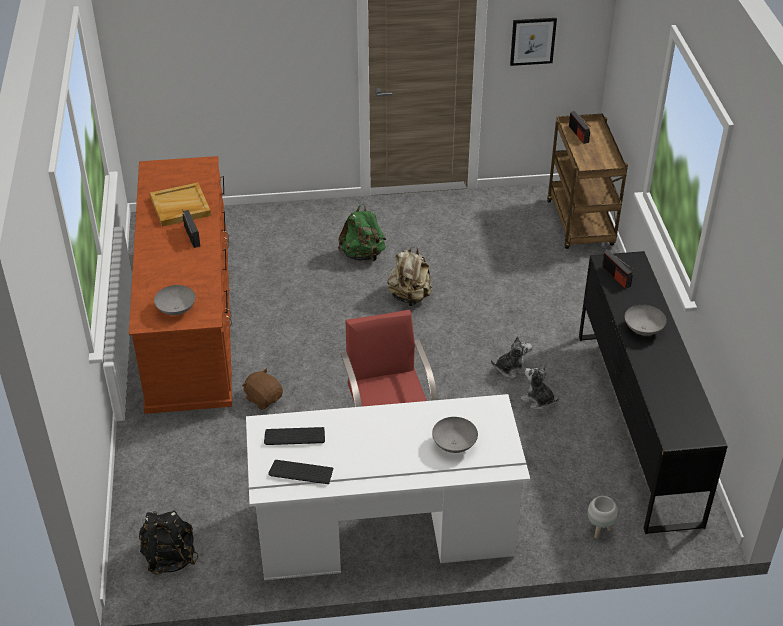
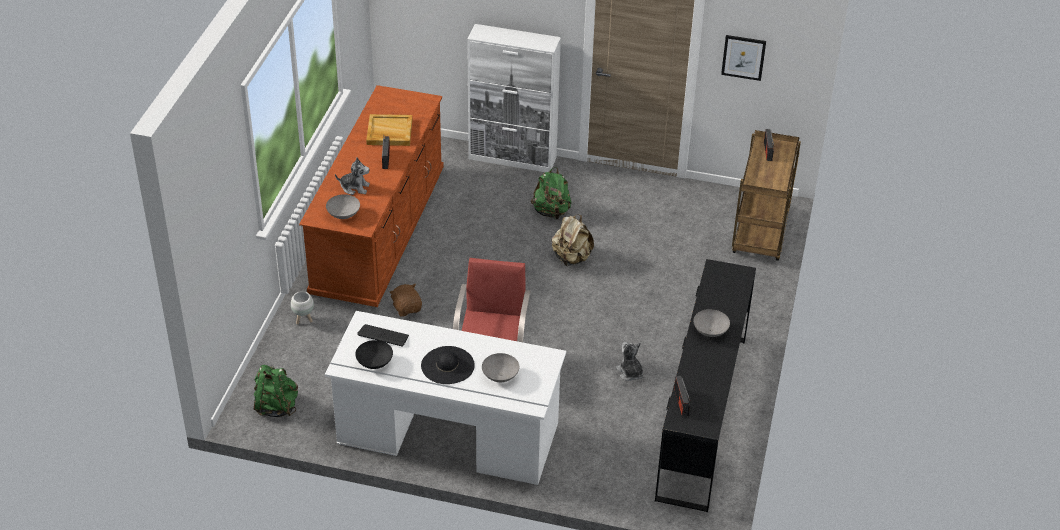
camera: 20 degrees right, 0 degrees up
(169, 557) = (276, 406): black backpack -> green backpack
(293, 210) = (513, 158): none -> white cabinet
(301, 472) = (374, 363): keyboard -> black bowl
(388, 450) = (447, 365): none -> black hat
(511, 369) = (622, 341): plush toy -> plush toy (354, 187)
(599, 530) = (618, 487): white planter -> white planter (303, 320)
(616, 276) = (716, 282): radio -> radio (681, 402)

